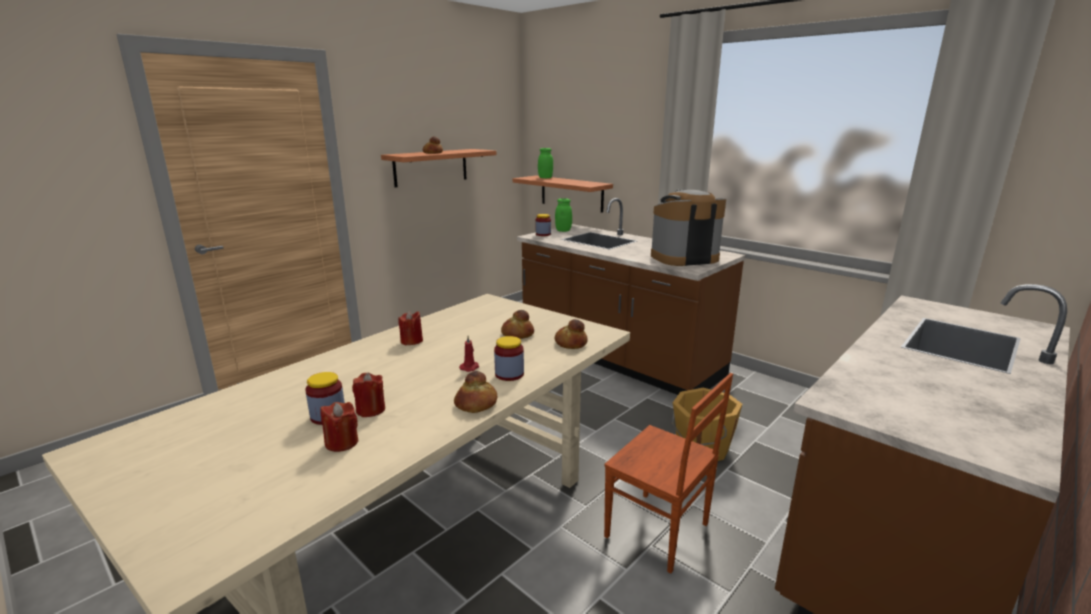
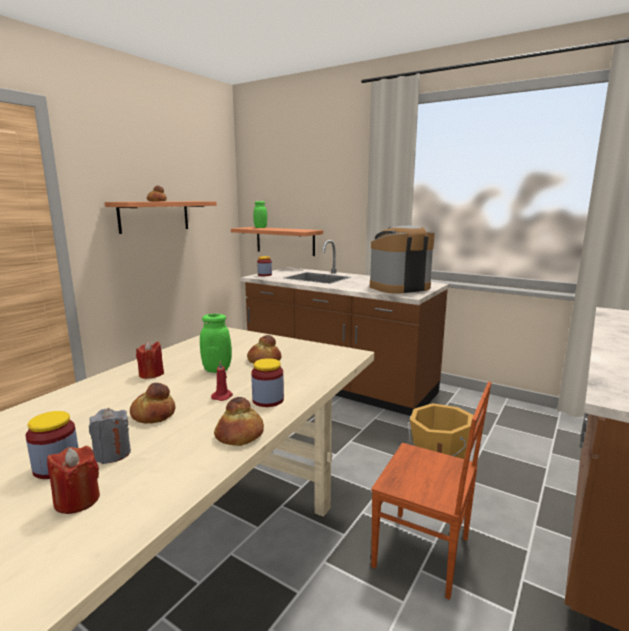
camera: 10 degrees left, 5 degrees down
(370, 410) = (112, 454): red candle -> grey candle
(563, 230) = (282, 271): green jar -> green jar (217, 369)
(570, 343) = (321, 365): bread -> bread (153, 415)

